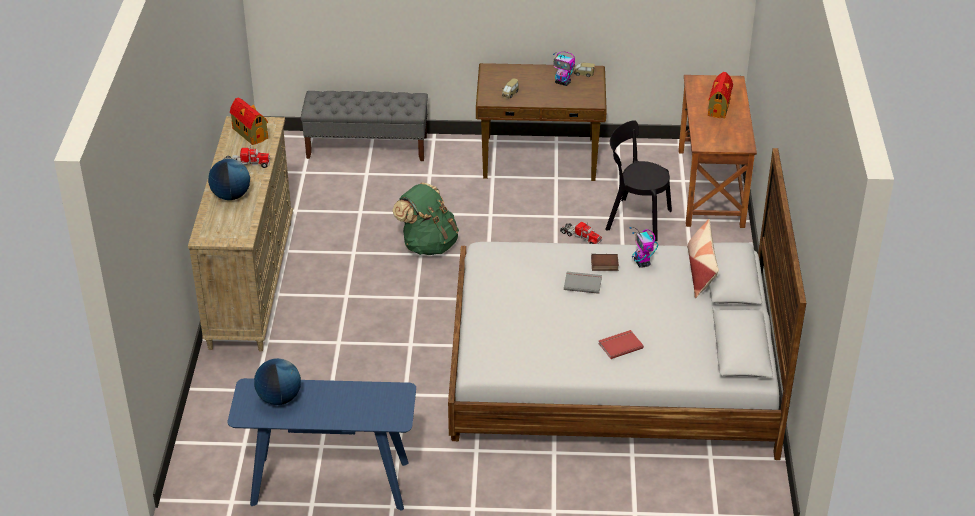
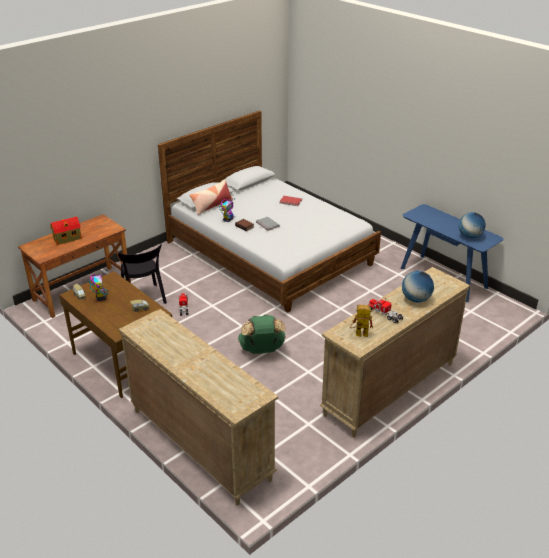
camera: 135 degrees left, 5 degrees down
(250, 133) = (358, 334): toy house -> toy robot
(367, 147) = (199, 443): grey bench -> beige dresser

